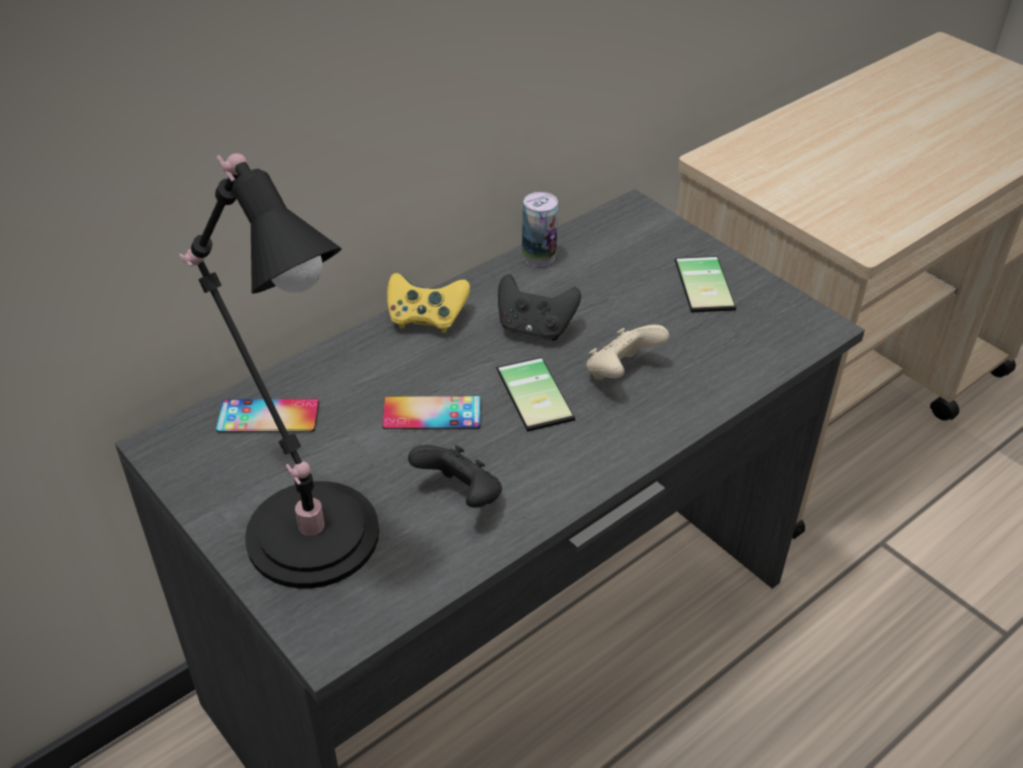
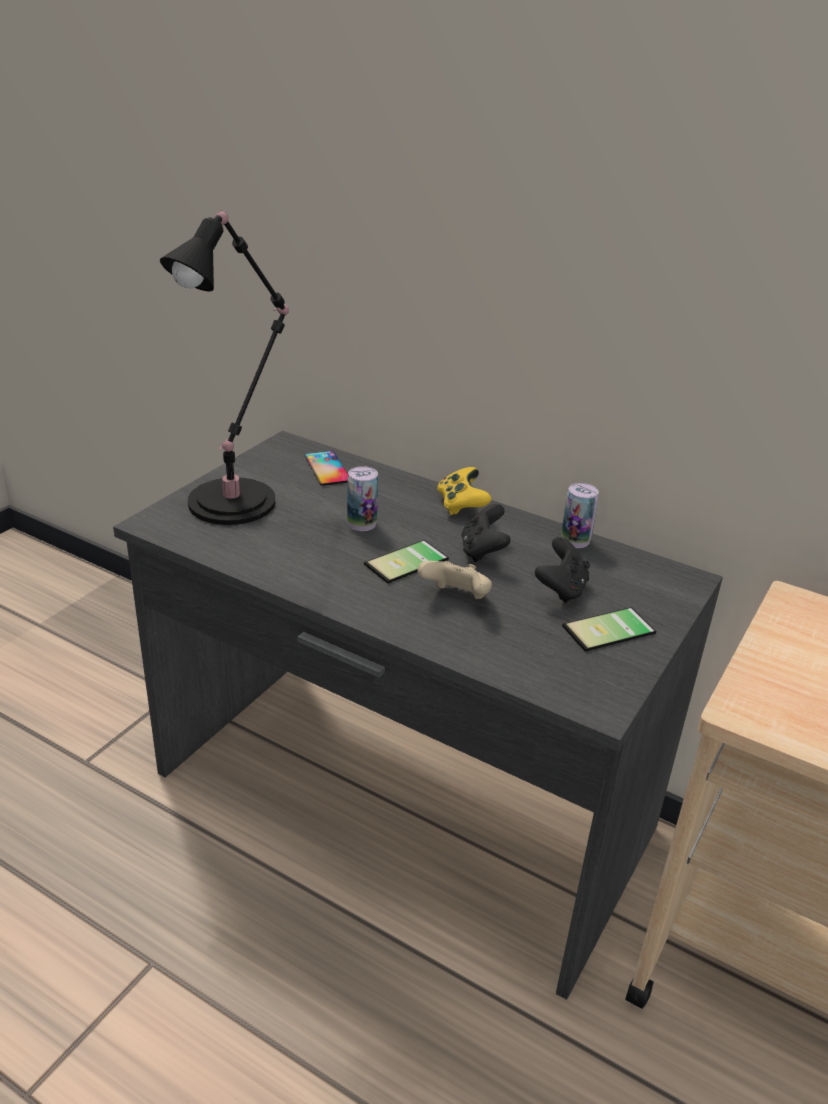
camera: 70 degrees right, 10 degrees down
(432, 413) = (362, 524): phone -> can
(461, 495) = (287, 547): black game controller -> black game controller (561, 589)

